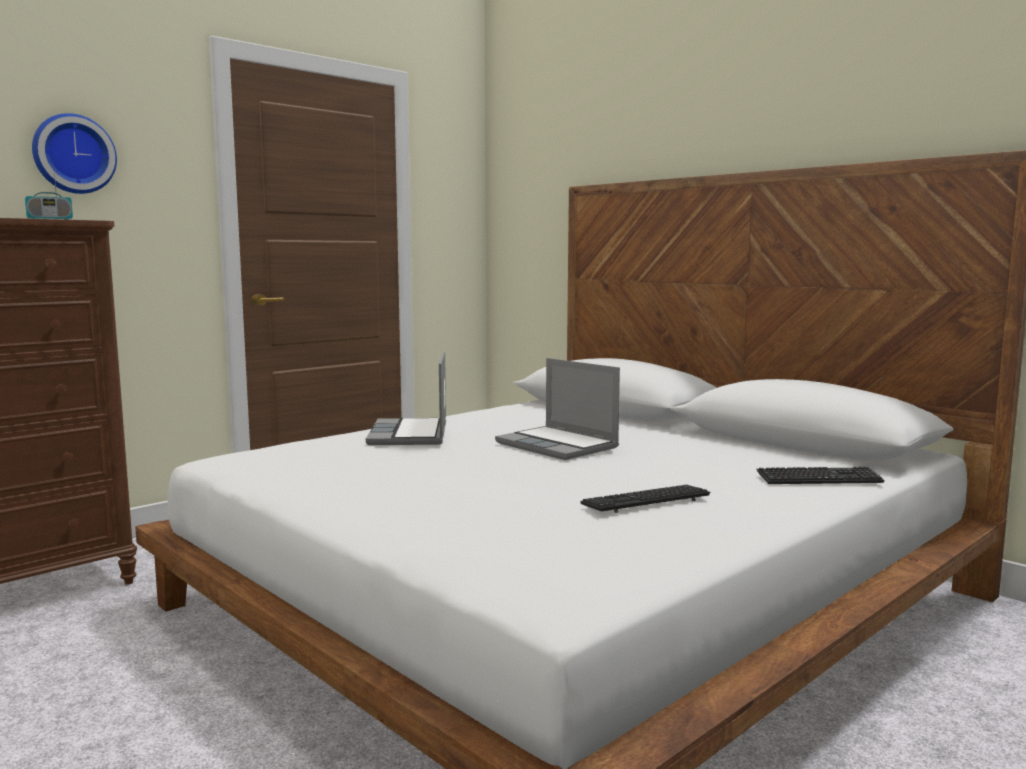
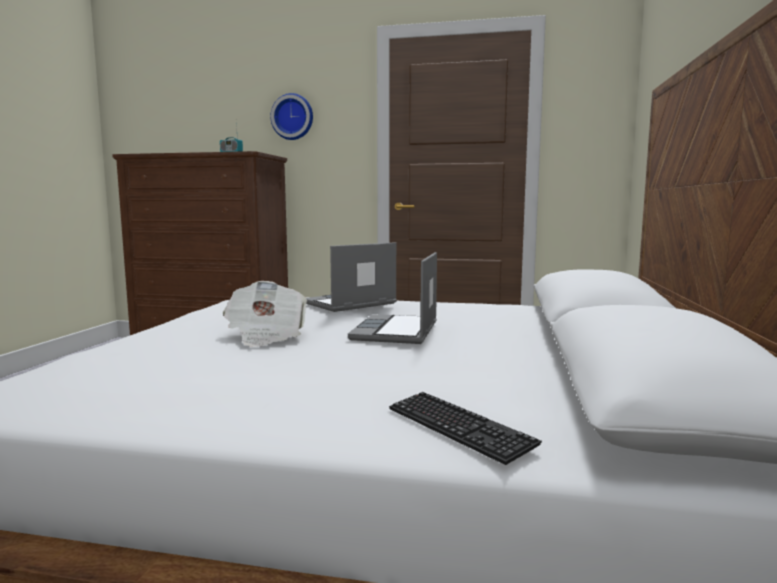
camera: 55 degrees right, 0 degrees up
(480, 480) = (266, 335): none -> newspaper
(645, 501) = (251, 378): keyboard -> none

